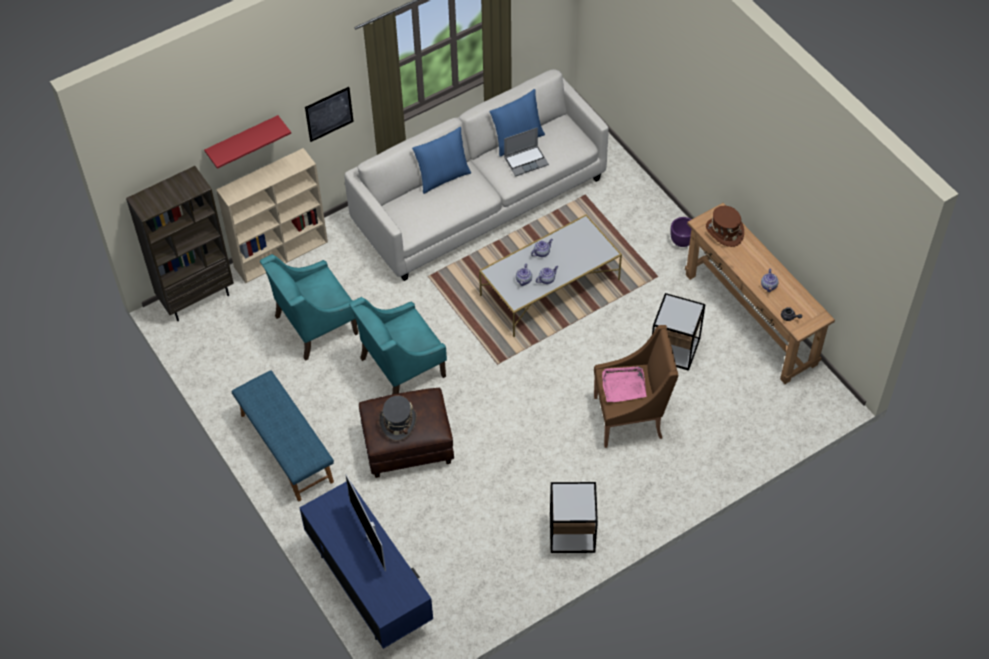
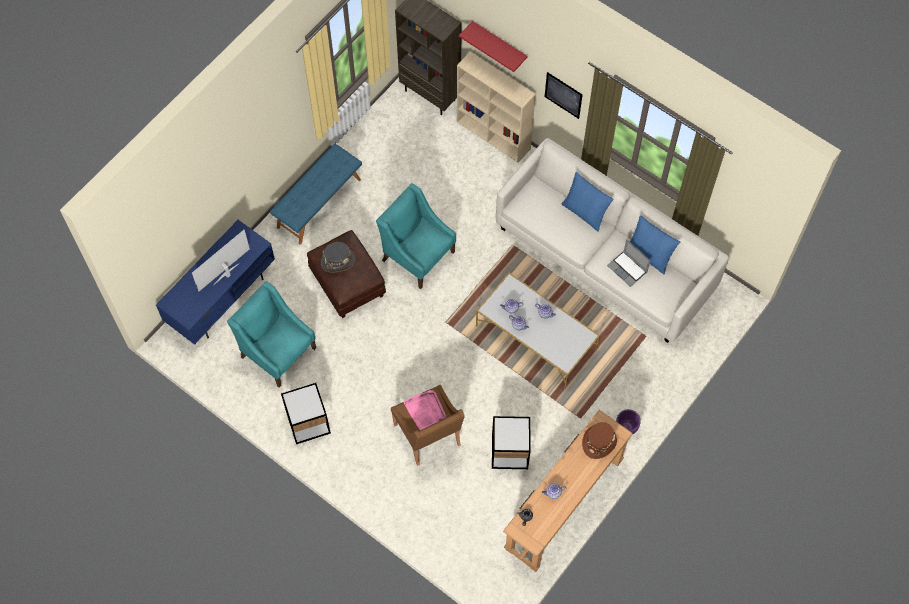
camera: 70 degrees right, 10 degrees up
(315, 325) = (435, 182): turquoise armchair -> turquoise armchair (278, 351)

